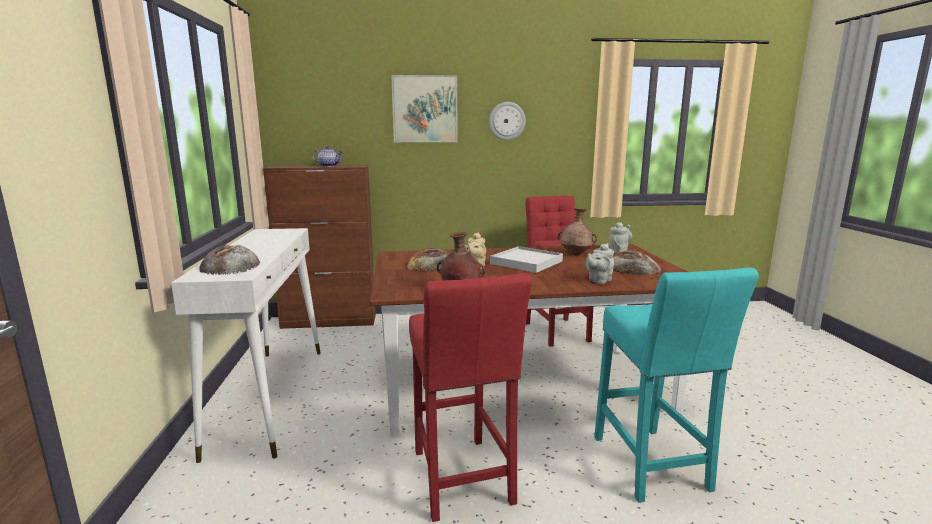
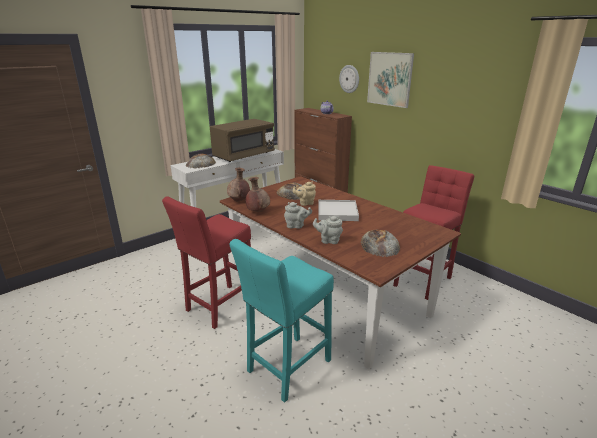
camera: 55 degrees right, 10 degrees up
(268, 243) = (244, 156): none -> brown microwave
(507, 121) = (447, 95): wall clock -> wall clock (349, 79)
(576, 254) = (384, 221): brown vase -> brown vase (239, 201)
(619, 251) = (422, 232): grey teapot -> grey teapot (296, 226)

